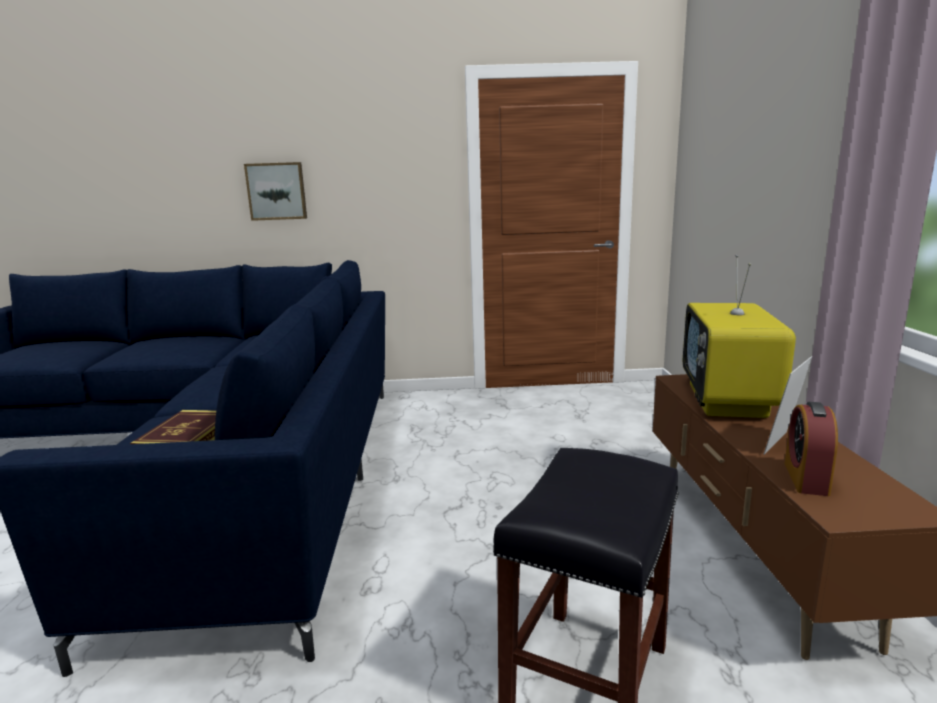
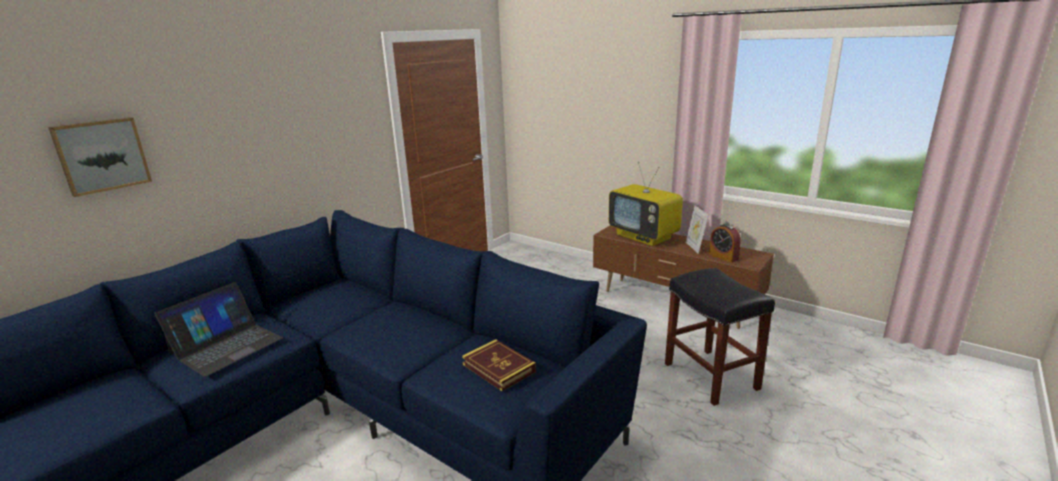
camera: 50 degrees left, 5 degrees up
(164, 346) = (226, 346): none -> laptop
(277, 191) = (237, 158): picture -> picture (102, 155)

